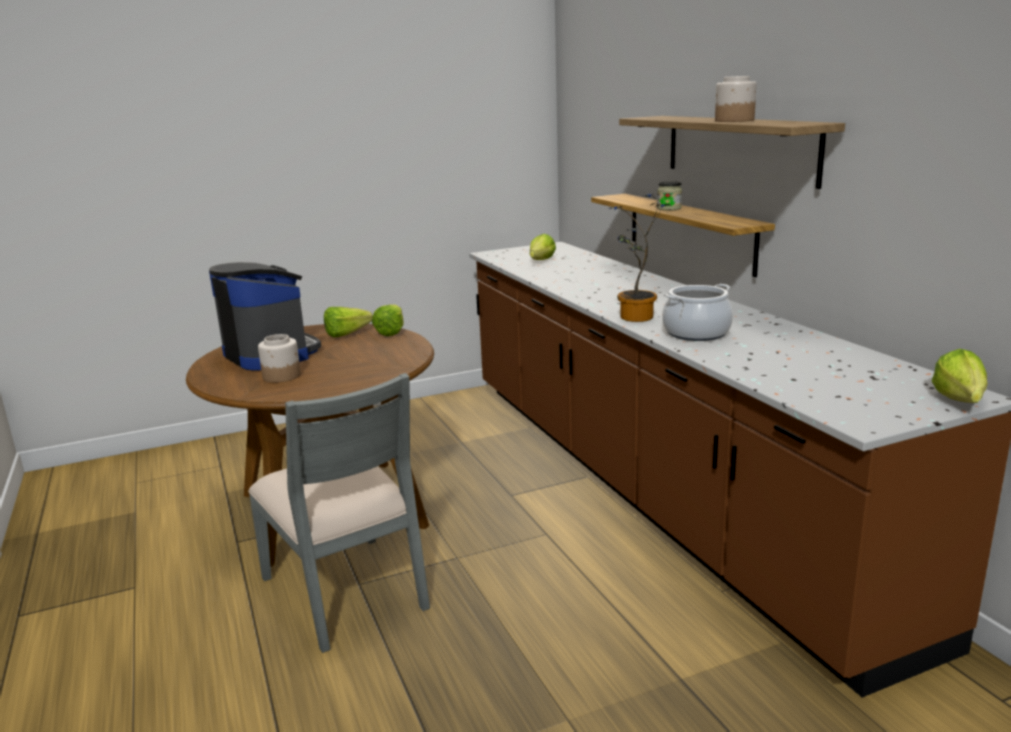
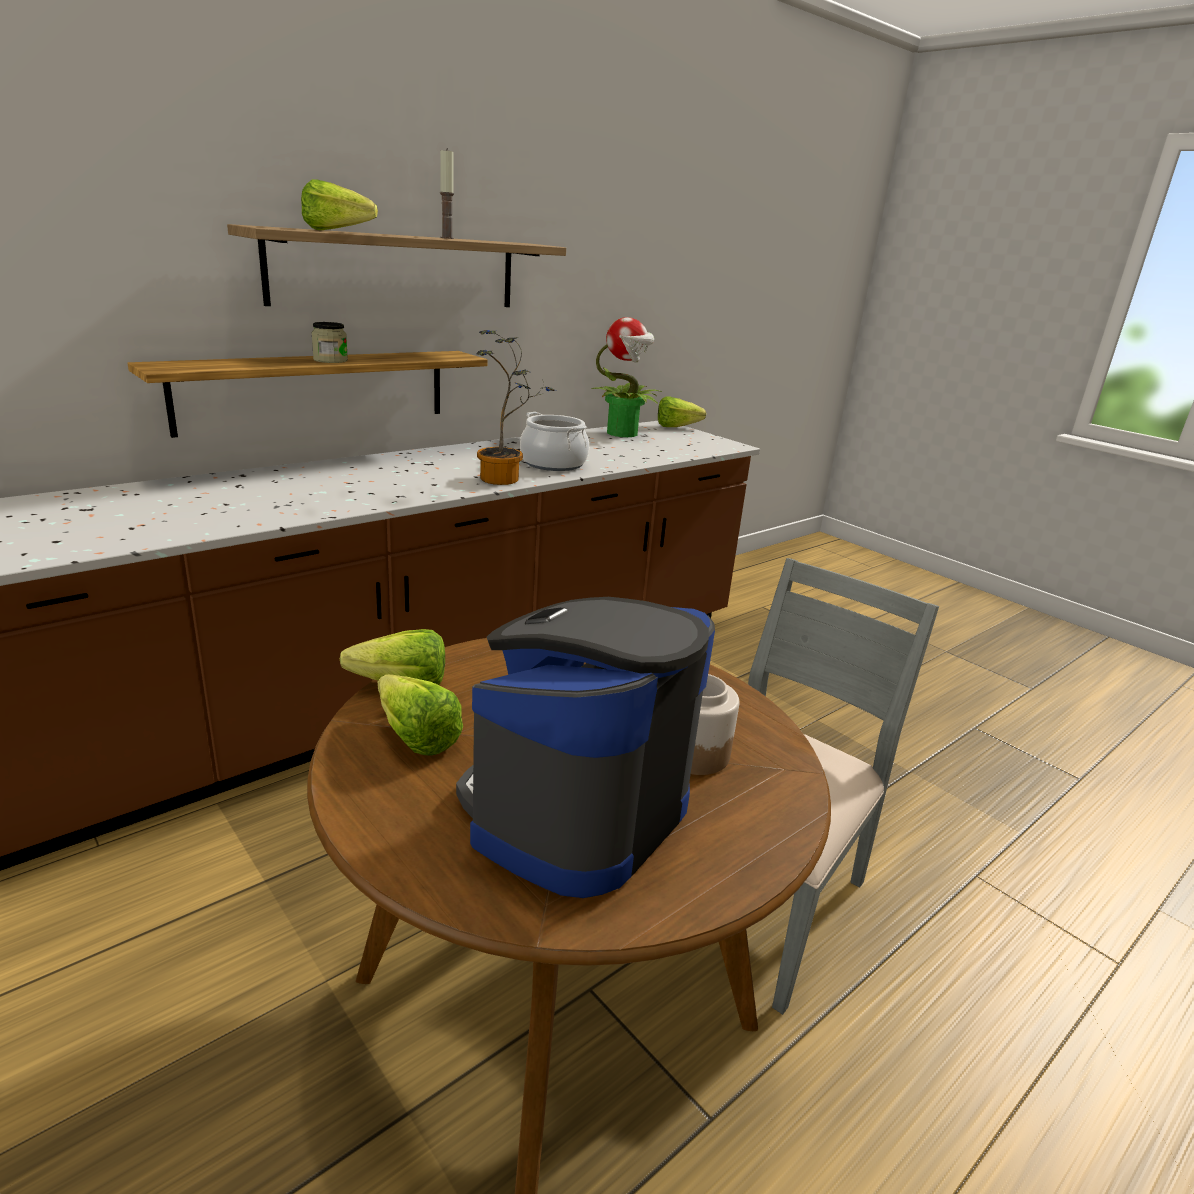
camera: 110 degrees left, 5 degrees up
(538, 262) = (110, 524): lettuce -> lettuce (341, 232)
(734, 120) = (447, 238): jar -> candle
(873, 367) = (623, 433): none -> potted plant

